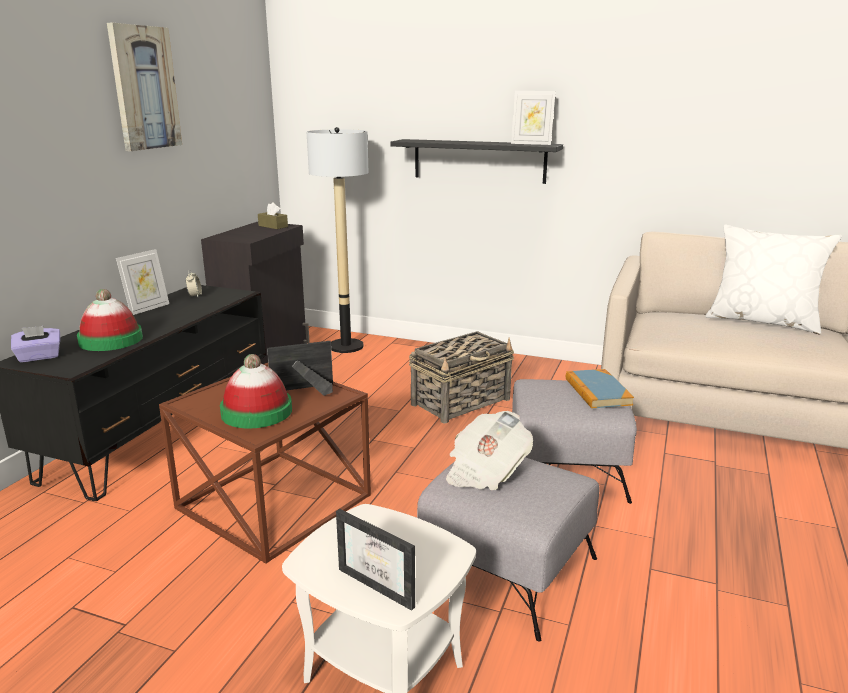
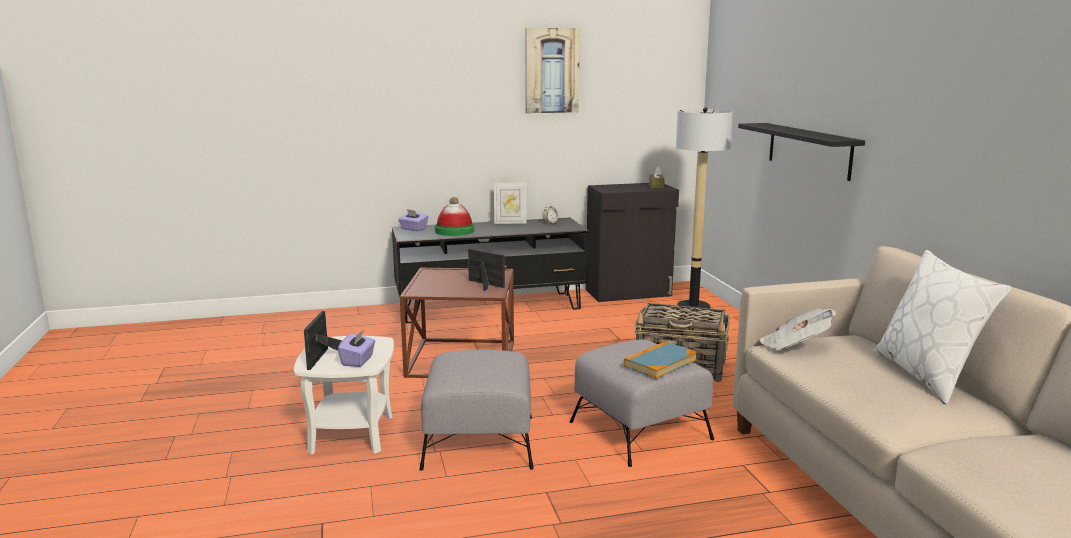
camera: 55 degrees right, 5 degrees down
(257, 412) = (440, 284): hat -> none
(423, 553) = (358, 360): none -> purple tissue box
(485, 471) = (476, 358): newspaper -> newspaper (795, 346)
(531, 144) = (831, 136): picture frame -> none

